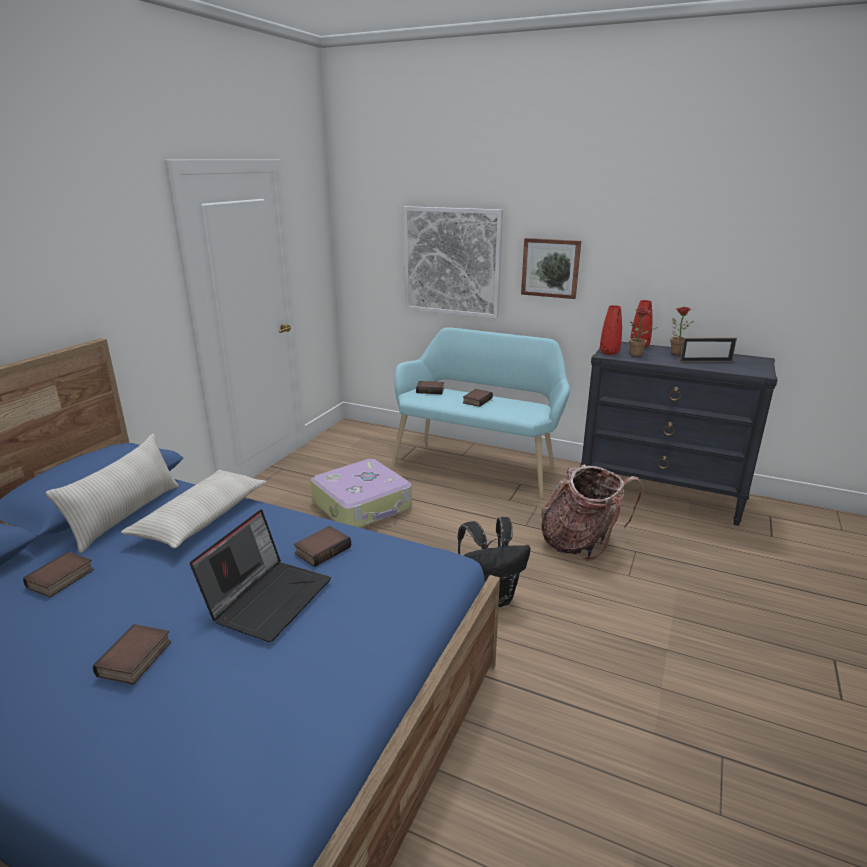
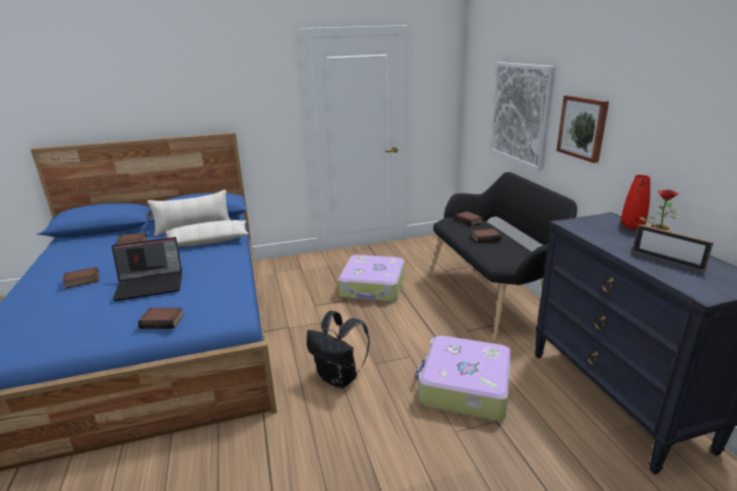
camera: 50 degrees right, 0 degrees up
(322, 549) = (209, 277): book -> book (163, 321)
(478, 464) = (491, 296): turquoise bench -> black bench
(581, 543) = (464, 387): backpack -> suitcase
(609, 352) = (578, 222): red vase -> none
(638, 355) = (603, 233): potted plant -> none

